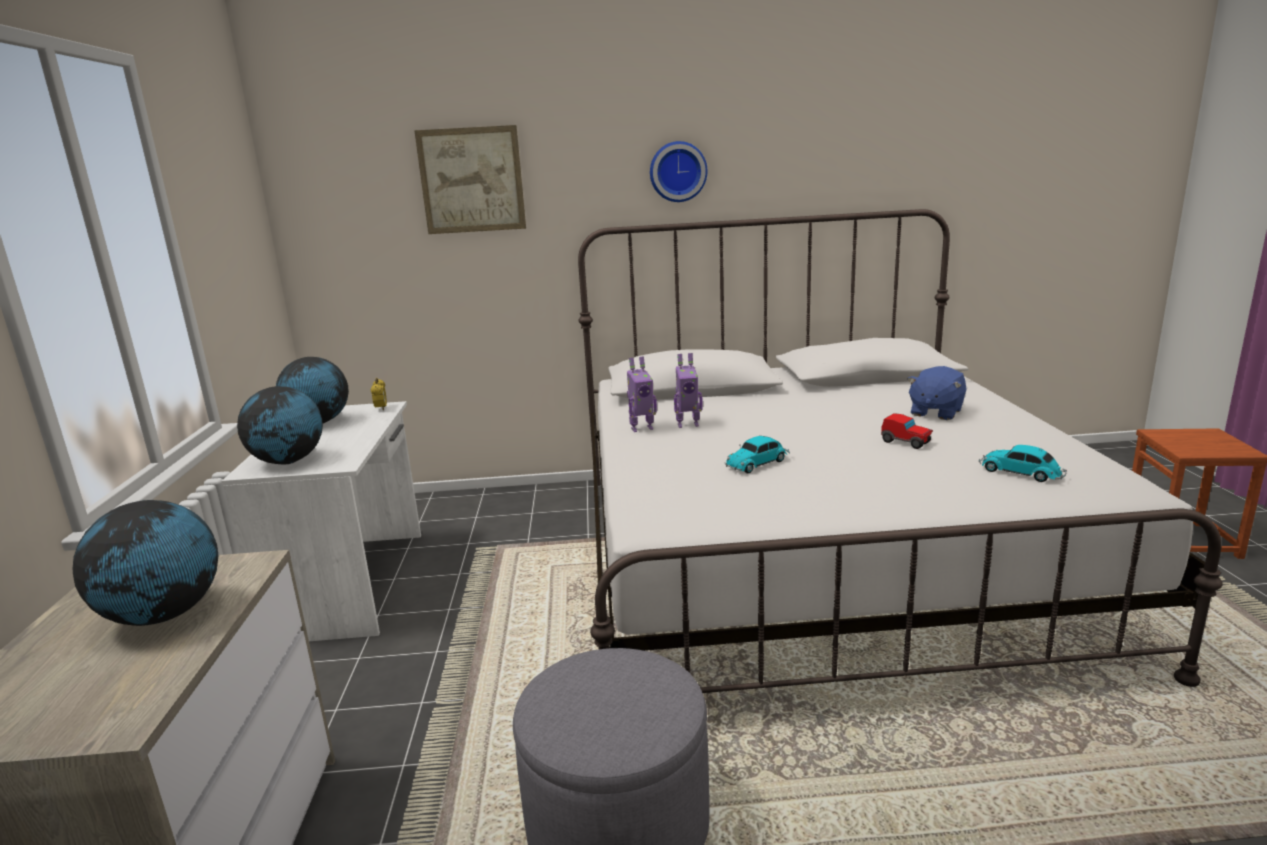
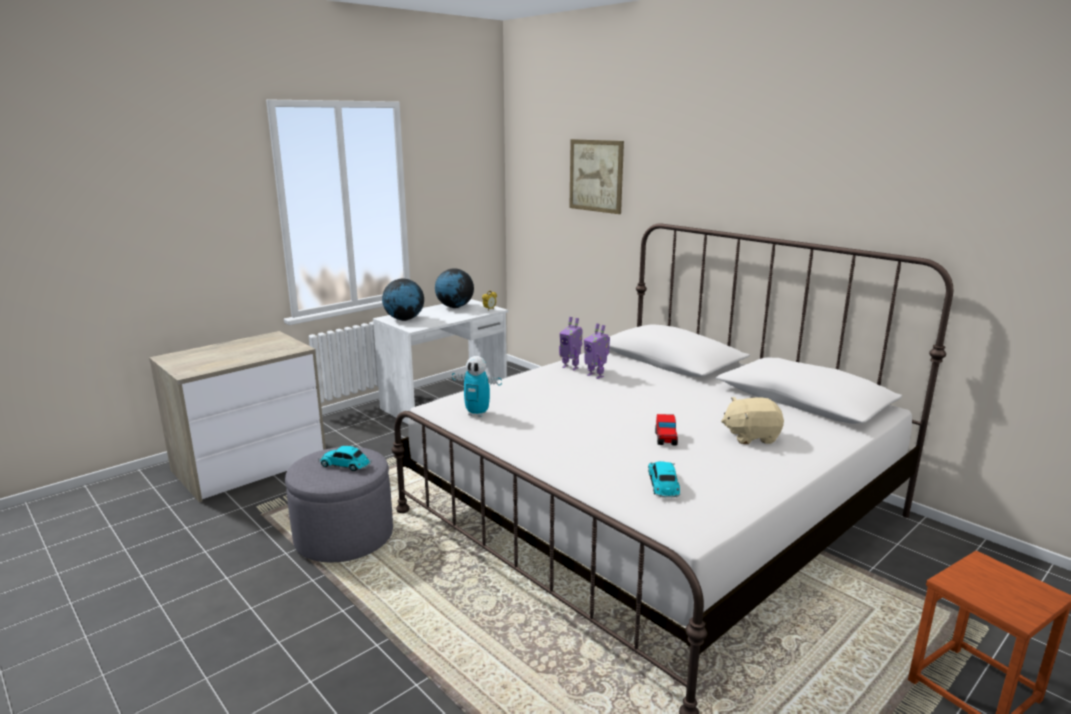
camera: 50 degrees right, 0 degrees up
(163, 616) = (251, 352): globe -> none
(678, 171) = (720, 188): wall clock -> none
(712, 510) = (477, 414): none -> toy robot
(758, 463) = (560, 407): toy car -> toy car (346, 465)
(935, 412) = (751, 436): blue plush toy -> beige plush toy

